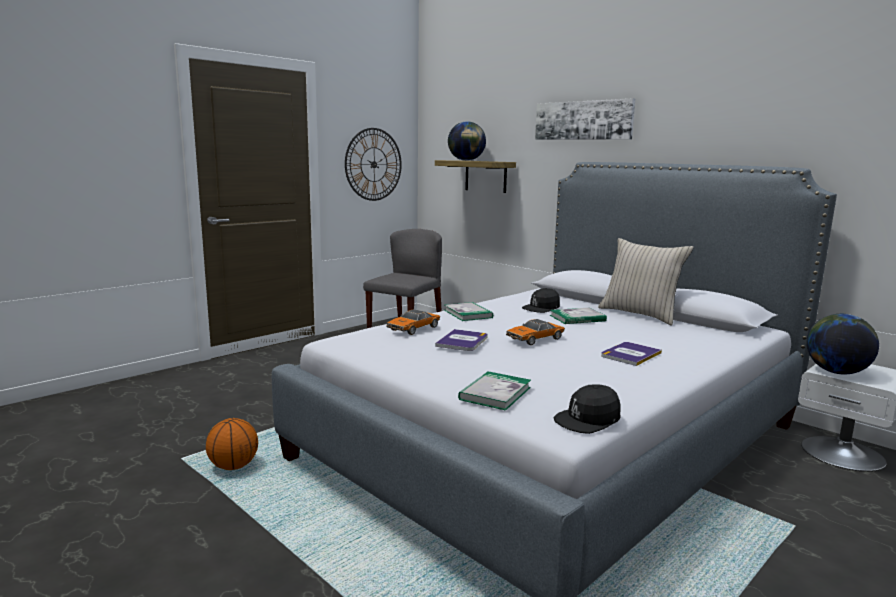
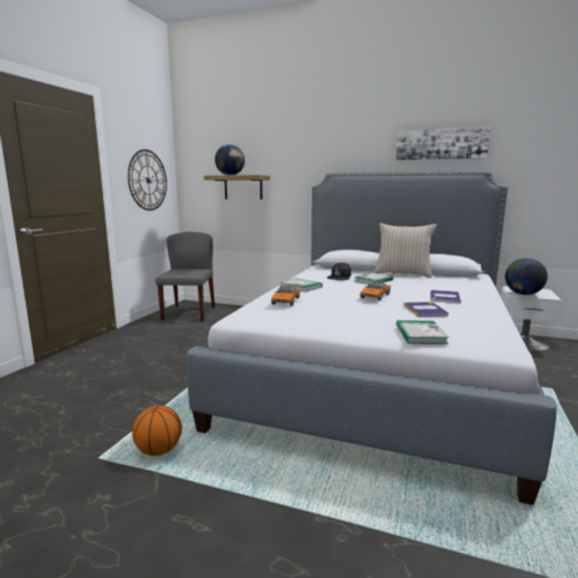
camera: 25 degrees left, 0 degrees up
(462, 341) = (335, 304): book -> book (425, 310)
(583, 120) = (325, 143): picture -> picture (441, 144)
(588, 419) = (501, 340): black cap -> none

